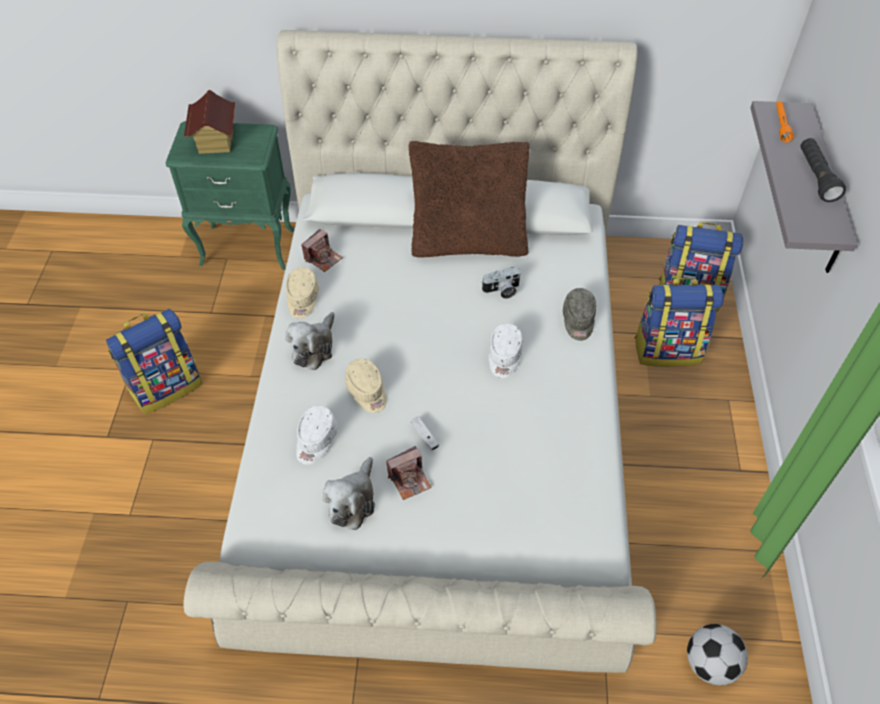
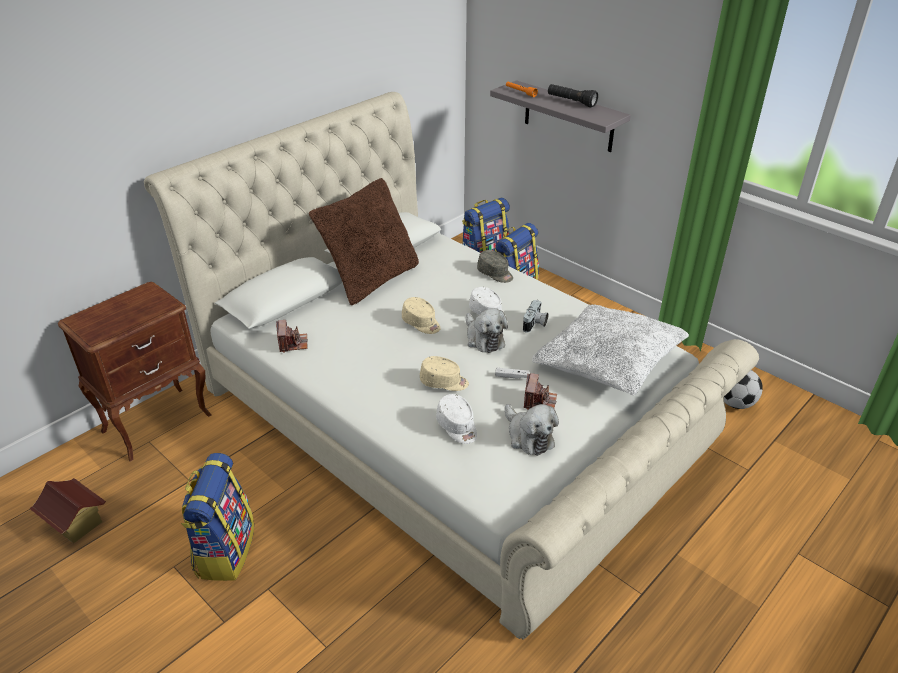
camera: 50 degrees left, 15 degrees down
(215, 141) = (114, 314): toy house -> toy house (76, 524)
(248, 247) = (157, 423): green nightstand -> brown nightstand
(302, 299) = (316, 372): beige cap -> beige cap (421, 323)
(314, 347) = (370, 388): plush toy -> plush toy (483, 339)
(502, 291) = (433, 287): camera -> camera (535, 324)
(526, 501) = (607, 362): none -> white pillow

